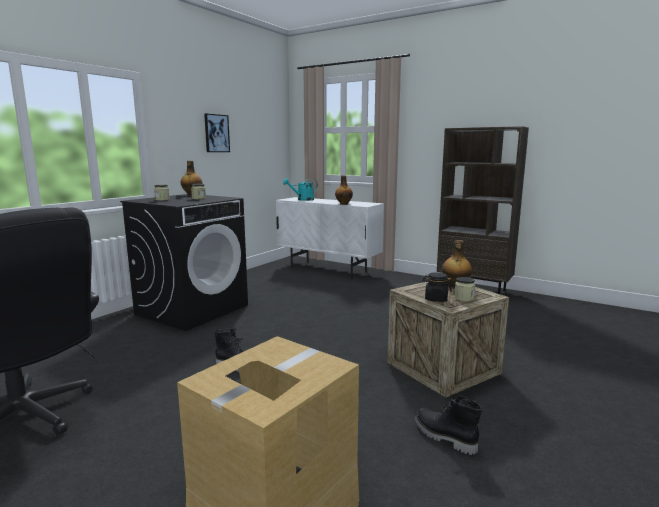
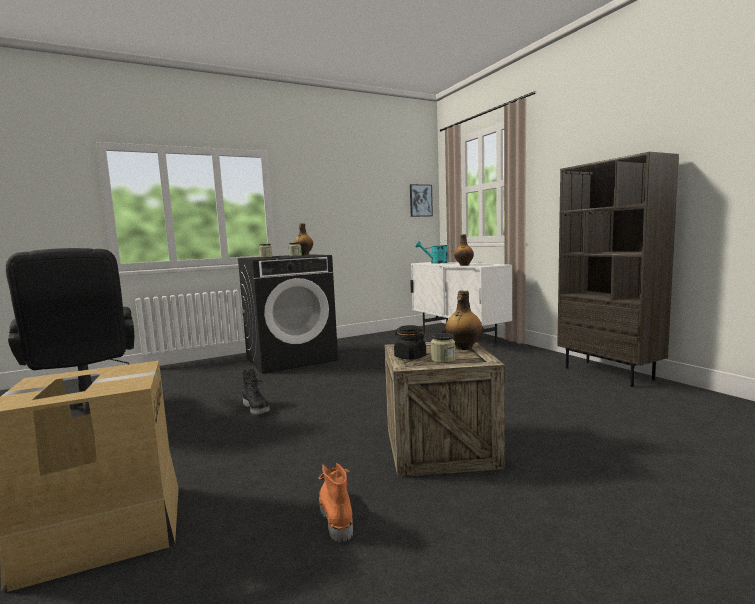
camera: 30 degrees right, 5 degrees down
(216, 133) = (346, 200): picture -> picture (420, 200)
(444, 437) = (335, 514): black boot -> orange boot

